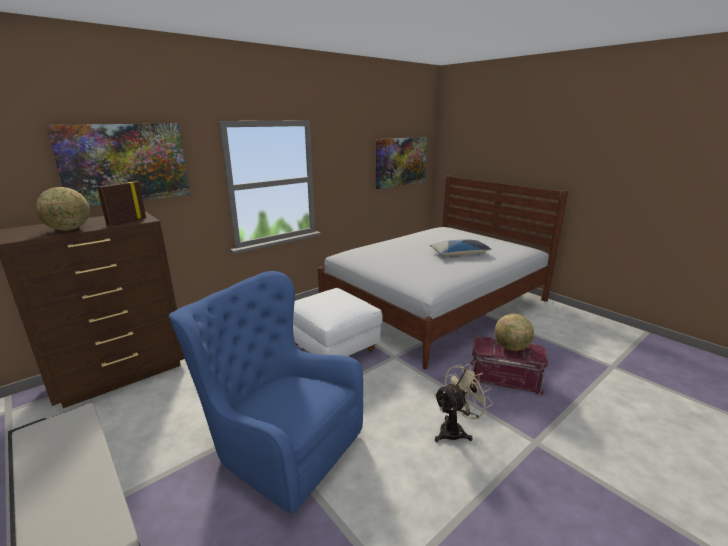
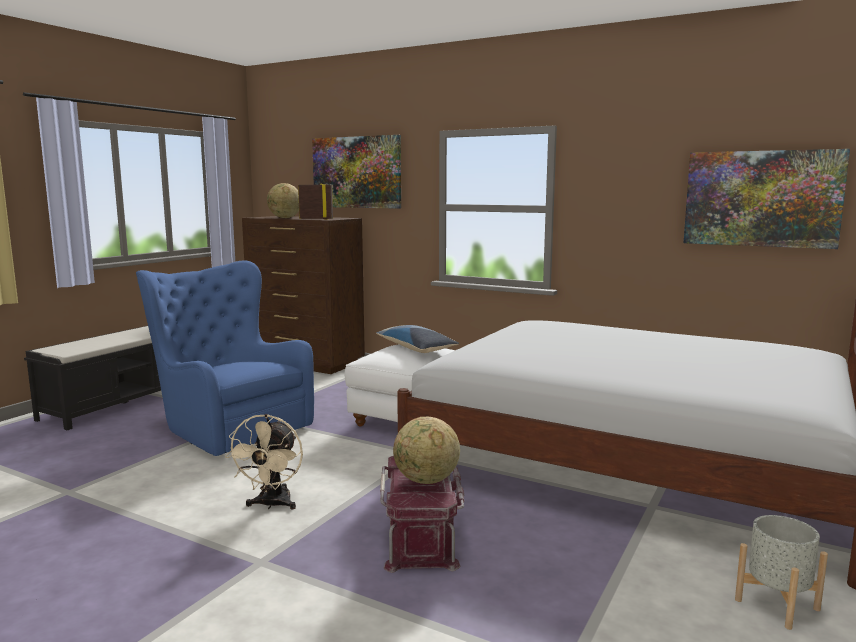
camera: 70 degrees right, 10 degrees down
(278, 444) = (228, 427): blue armchair -> blue armchair turned 60 degrees counterclockwise
(456, 430) = (272, 505): beige fan -> beige fan turned 60 degrees clockwise
(459, 253) = (636, 360): pillow -> pillow (416, 348)
(558, 316) = (776, 604): none -> grey planter

